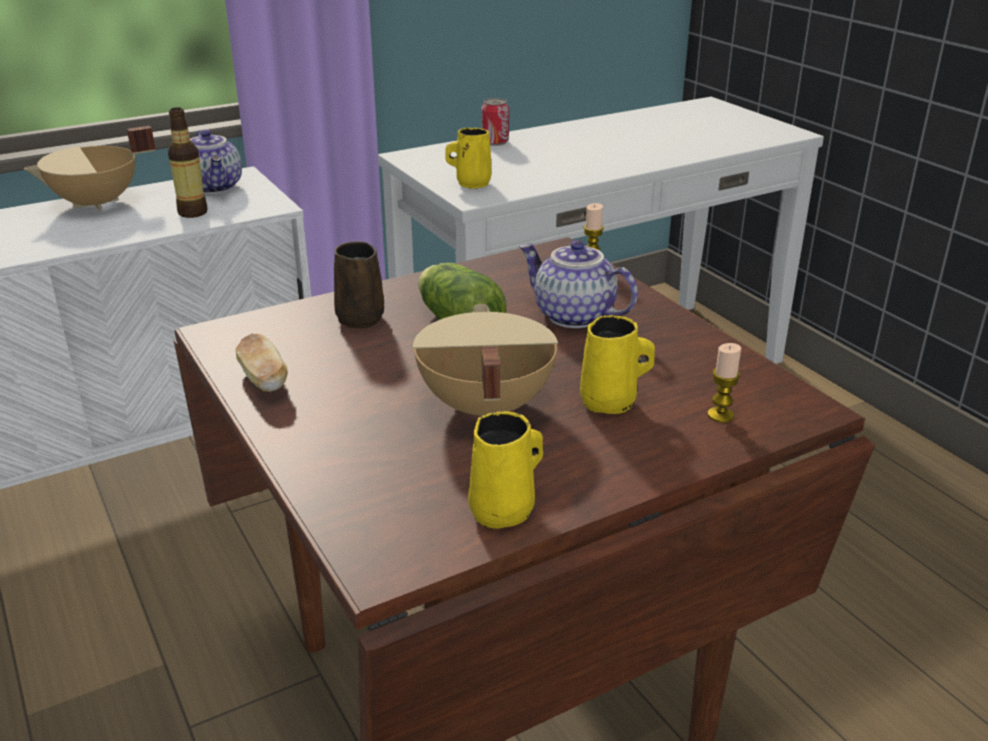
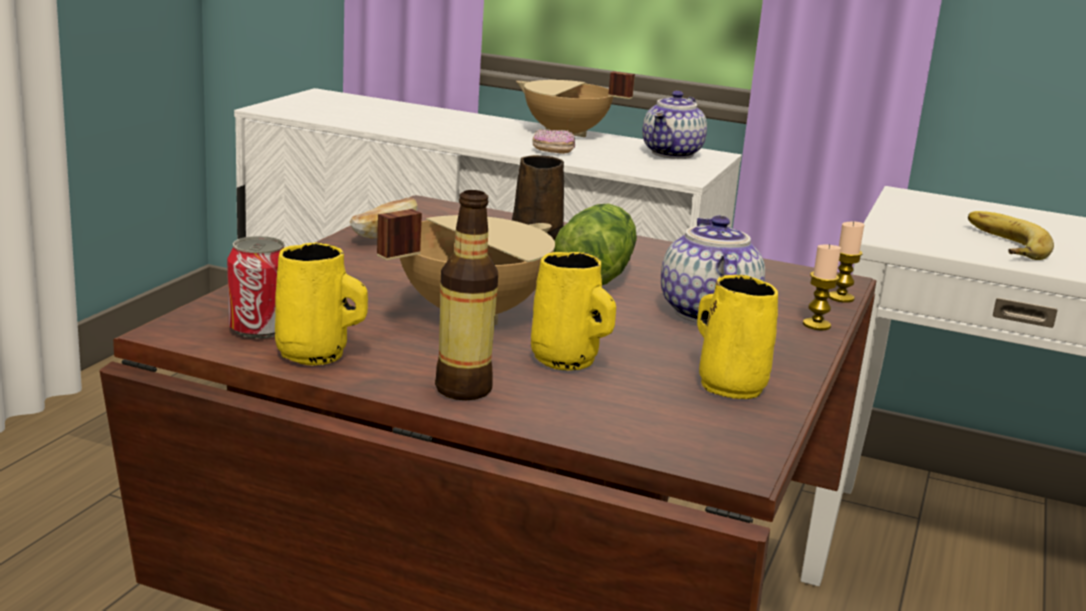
camera: 50 degrees right, 10 degrees down
(132, 227) = (553, 151): none -> donut
(192, 213) = (614, 159): bottle -> bottle (463, 389)
(471, 183) = (917, 230): yellow mug -> yellow mug (728, 385)
(495, 142) = (1039, 217): can -> can (259, 329)
(524, 173) = (1000, 244): none -> banana
(720, 415) = (631, 416): candle -> candle (816, 325)

